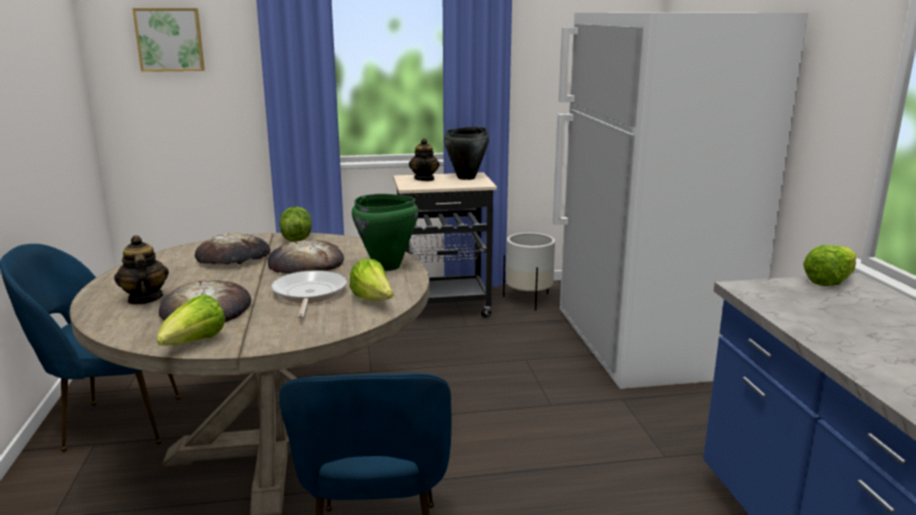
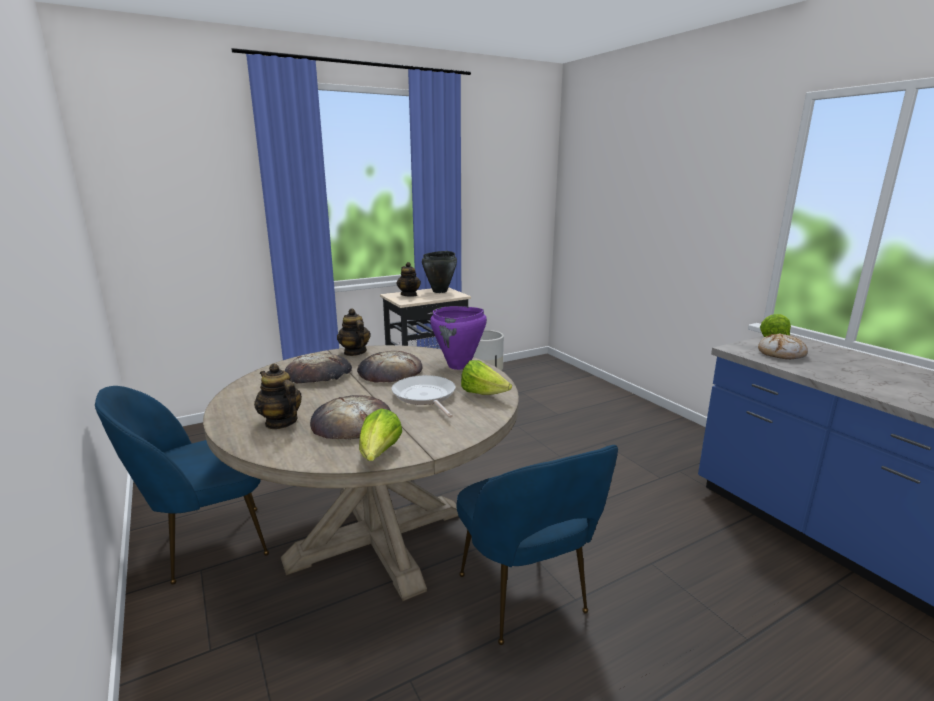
camera: 20 degrees left, 0 degrees up
(170, 39) = (172, 184): picture -> none
(296, 238) = (354, 352): lettuce -> teapot
(387, 266) = (459, 366): green cooking pot -> purple cooking pot
(645, 340) = (585, 398): white fridge -> none
(806, 302) = (781, 354): none -> bread

